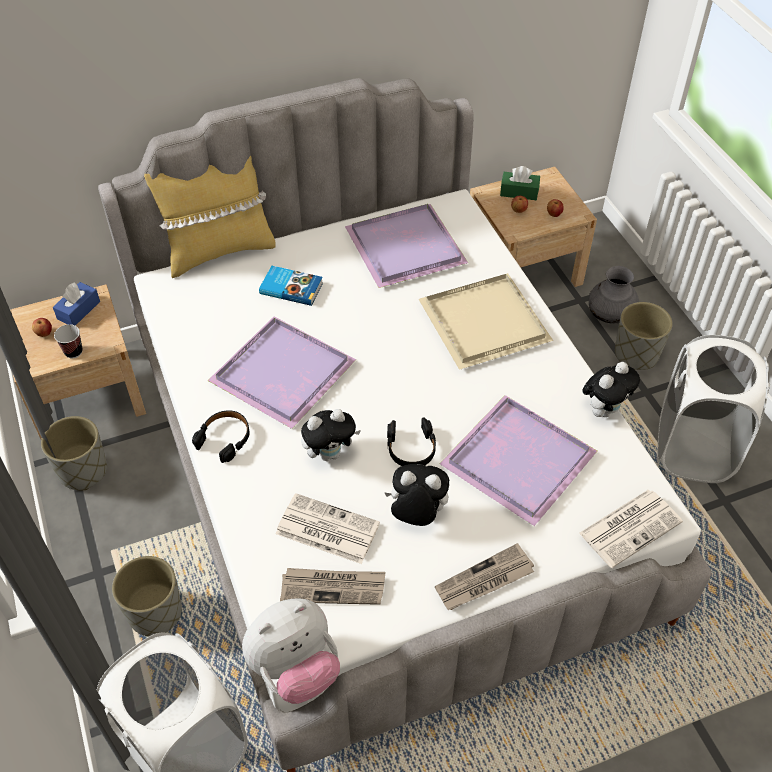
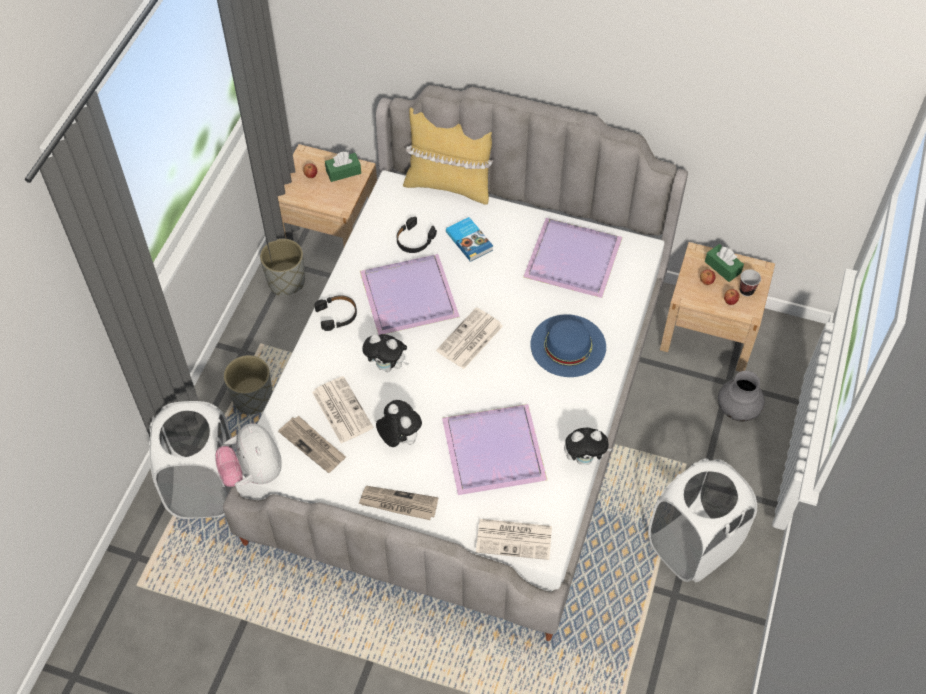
camera: 40 degrees right, 5 degrees up
(73, 352) = (316, 199): cup -> cup (746, 291)
(79, 310) = (343, 172): blue tissue box -> green tissue box
(295, 668) = (253, 472): plush toy -> plush toy turned 60 degrees clockwise
(385, 375) = (469, 339): none -> newspaper
(411, 448) = (437, 397): black headphones -> black headphones (414, 240)
(481, 322) = (568, 345): beige tray -> blue hat
(636, 355) = (726, 452): grey planter -> none

